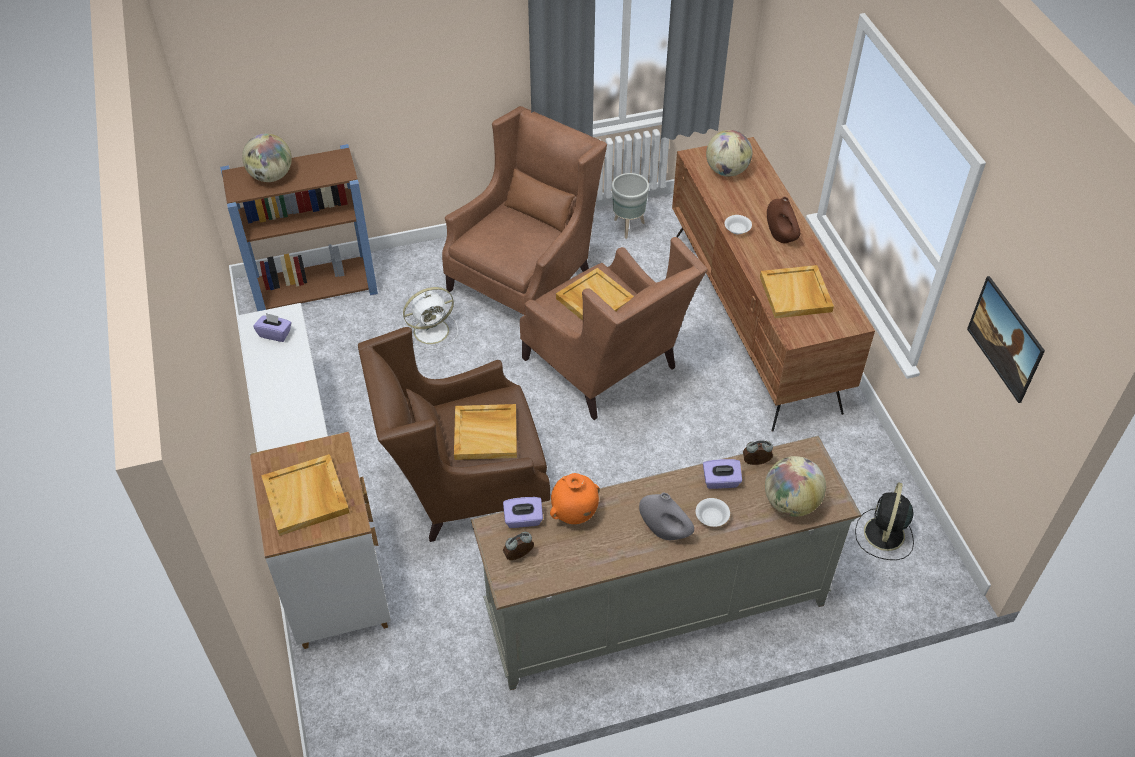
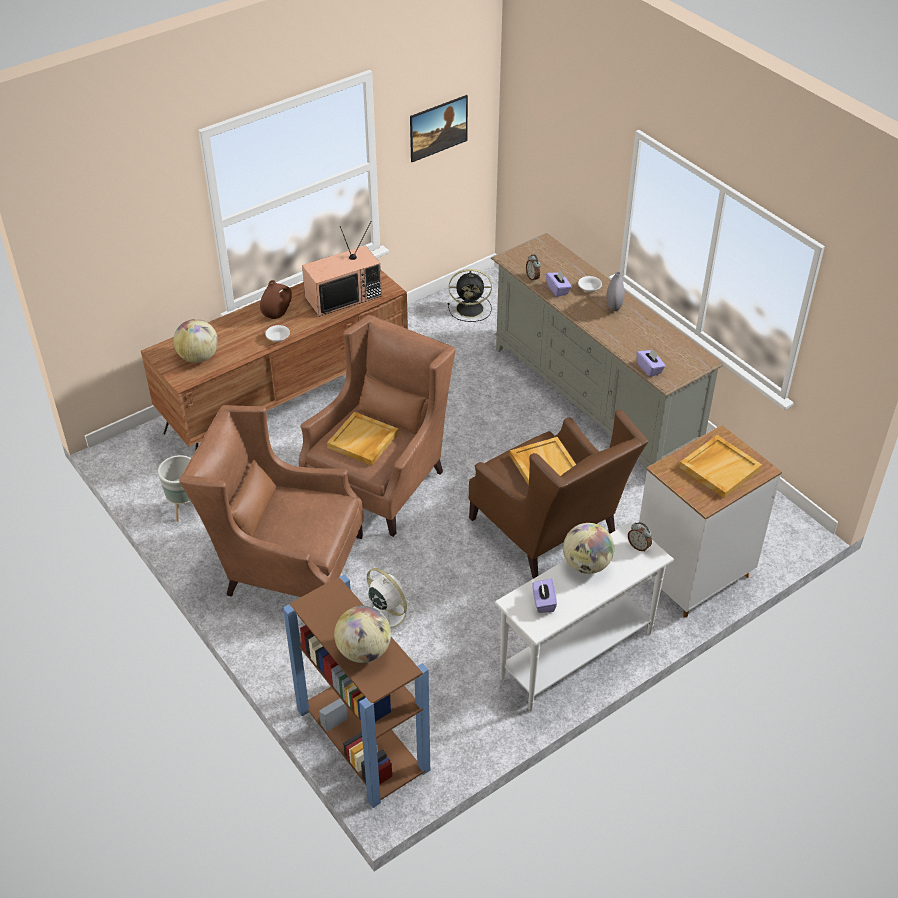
camera: 110 degrees left, 5 degrees down
(519, 556) = (679, 363): alarm clock -> alarm clock (639, 546)
(574, 514) = (628, 347): orange vase -> none
(790, 503) = (556, 259): globe -> globe (586, 565)
(796, 294) = (343, 296): beige tray -> television

